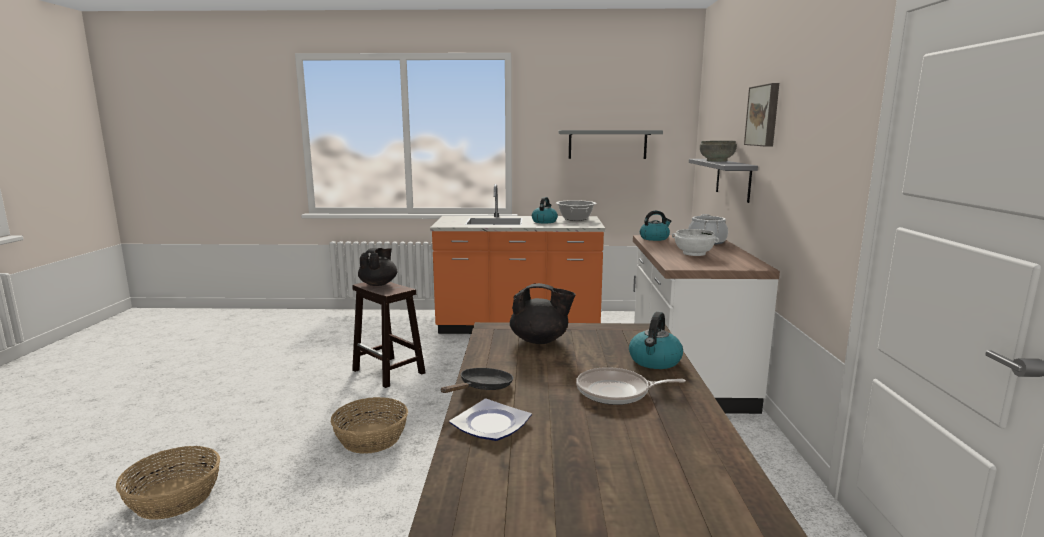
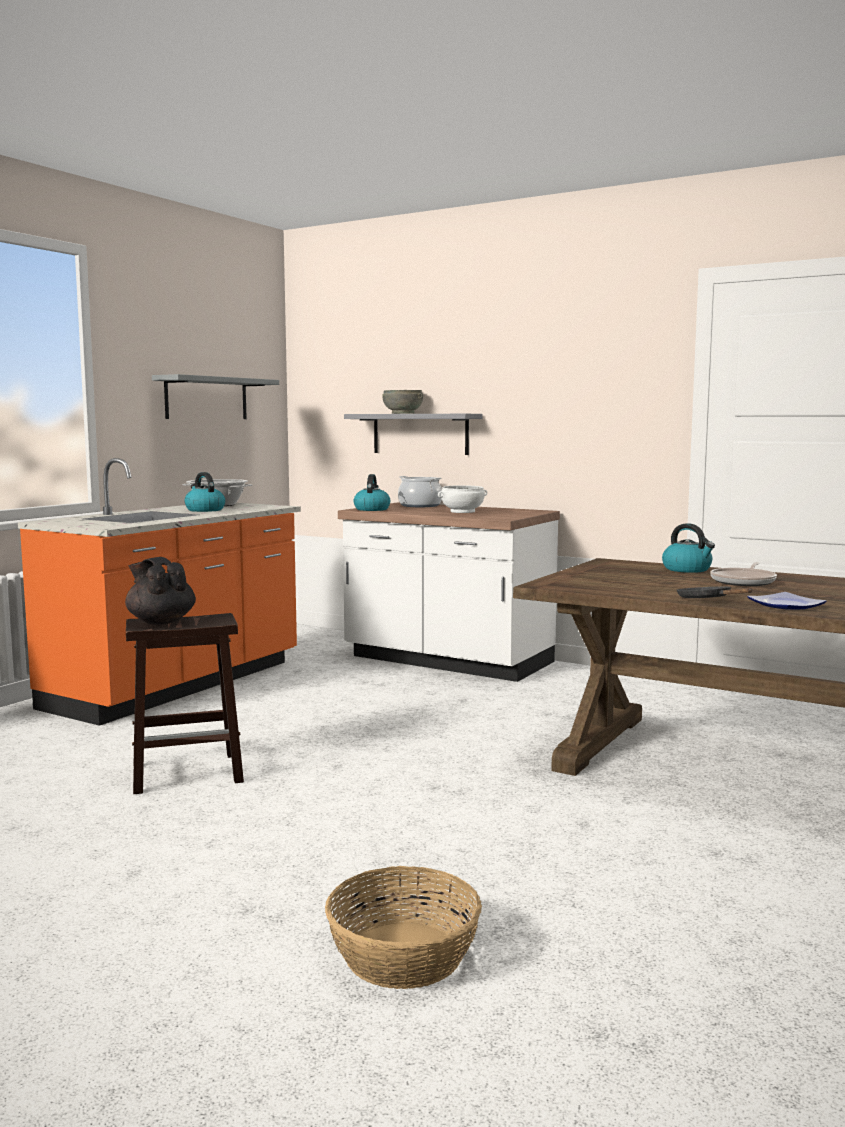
camera: 60 degrees left, 5 degrees down
(372, 438) = (390, 809): basket -> none
(540, 340) = (602, 580): black teapot -> none
(764, 115) = (486, 361): picture -> none

